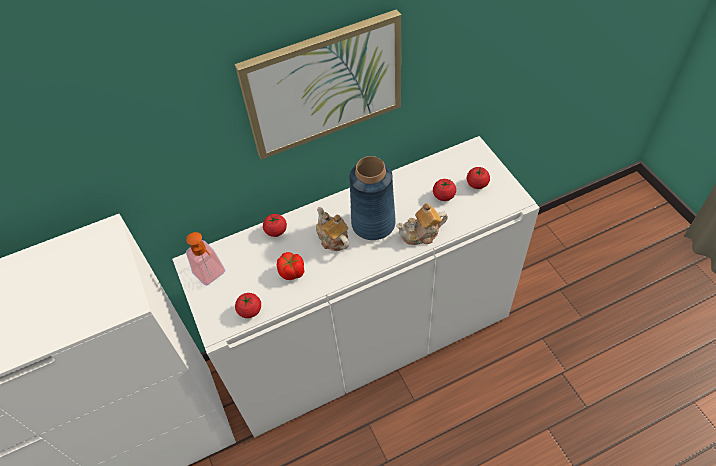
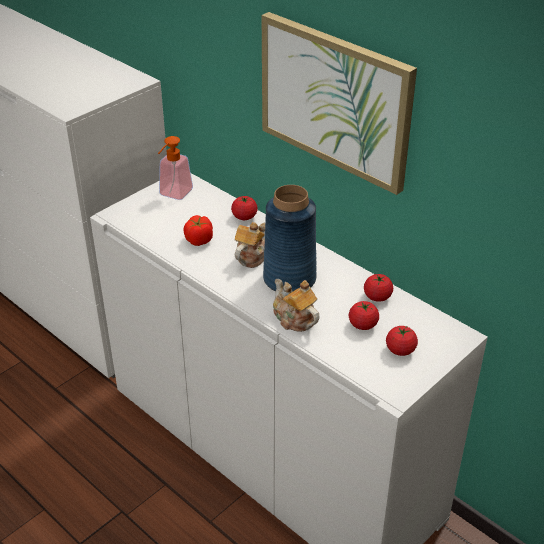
camera: 65 degrees right, 15 degrees down
(250, 310) = (143, 227): tomato -> tomato (377, 297)

